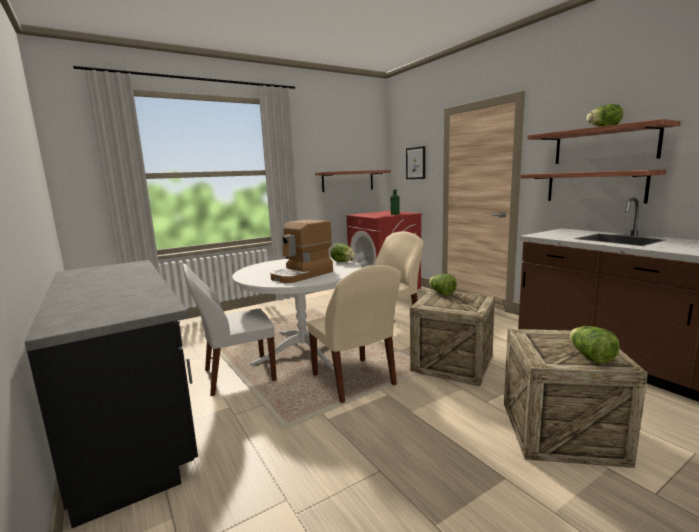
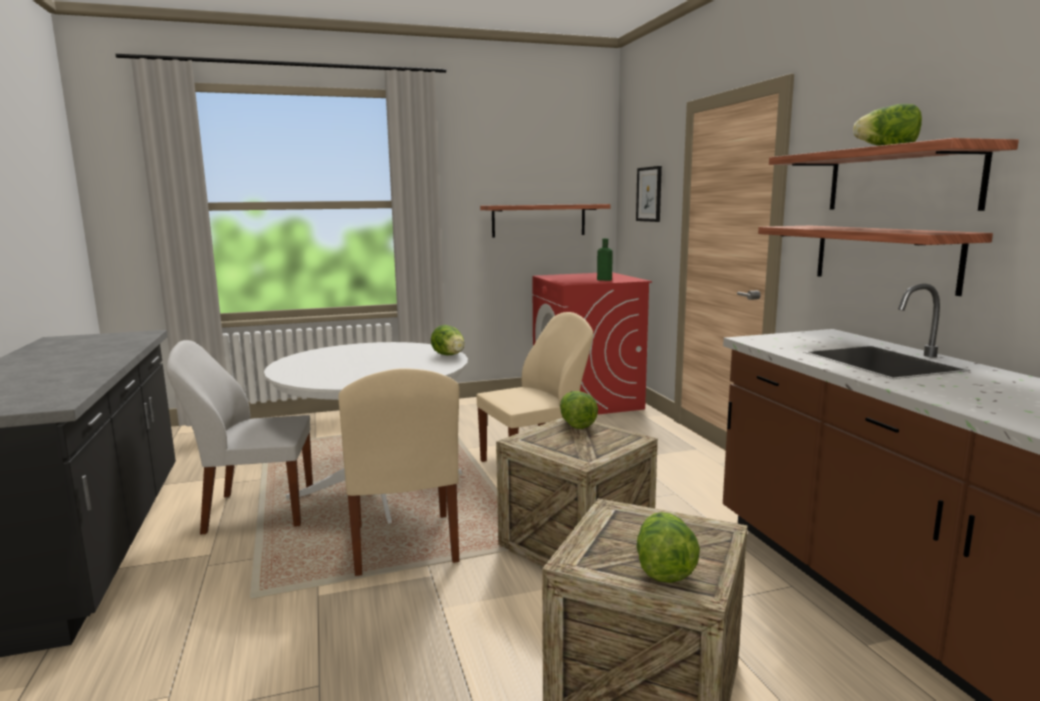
camera: 15 degrees right, 0 degrees up
(302, 275) = (360, 371): coffee machine -> none

